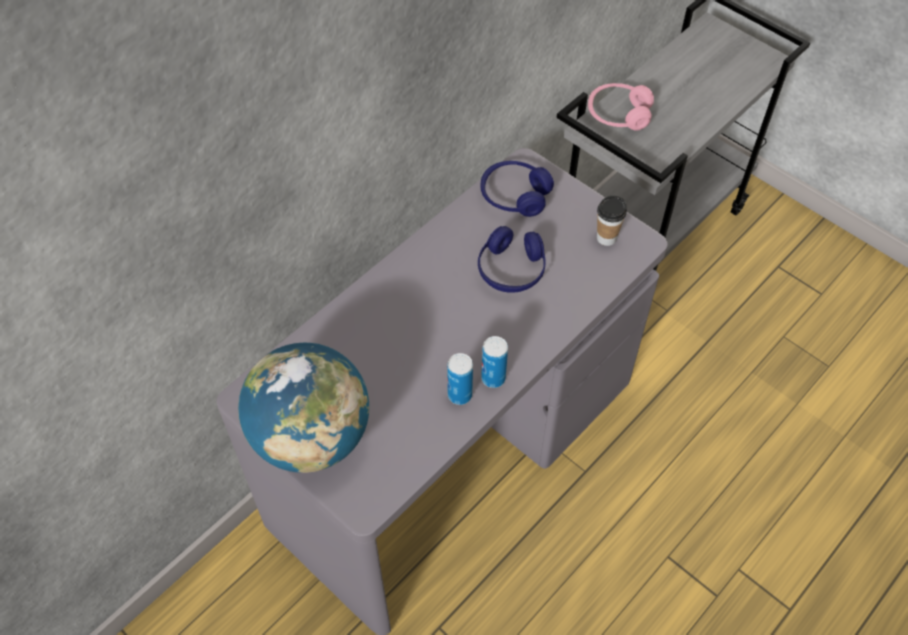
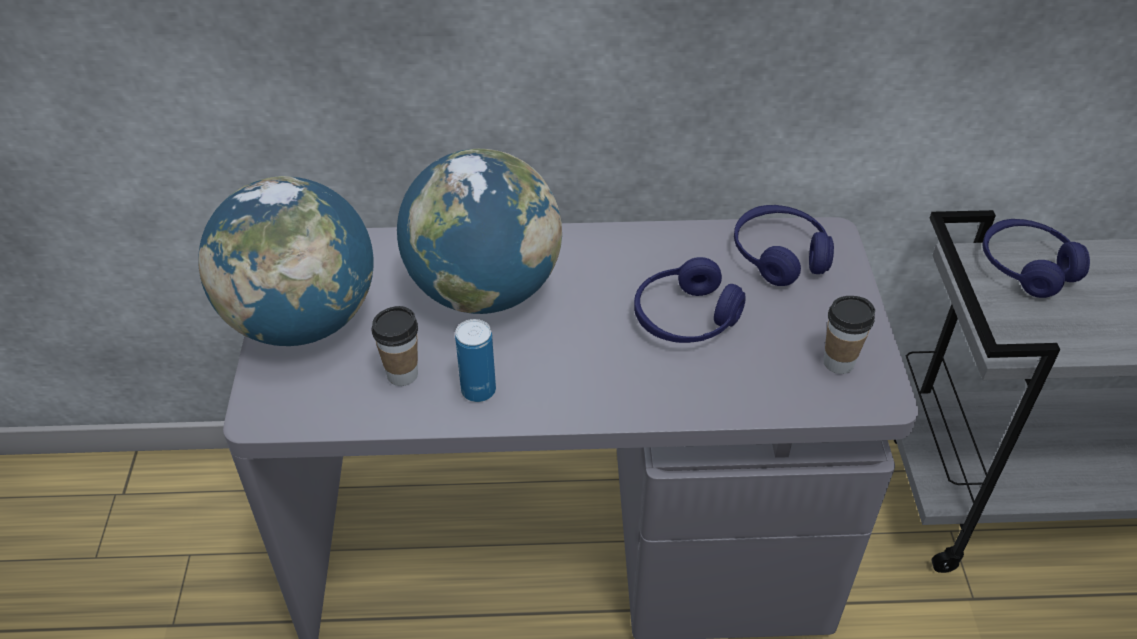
camera: 45 degrees right, 10 degrees down
(390, 336) = (484, 290): none -> globe
(409, 420) = (402, 374): none -> cup
(493, 378) = (531, 401): can -> none
(618, 114) = (1026, 267): pink headphones -> blue headphones

